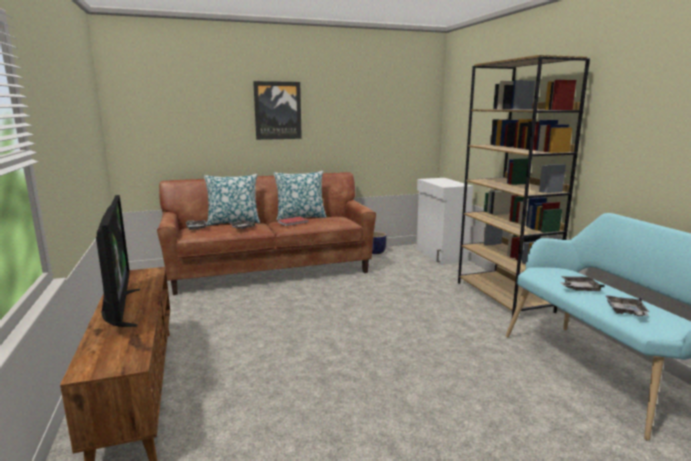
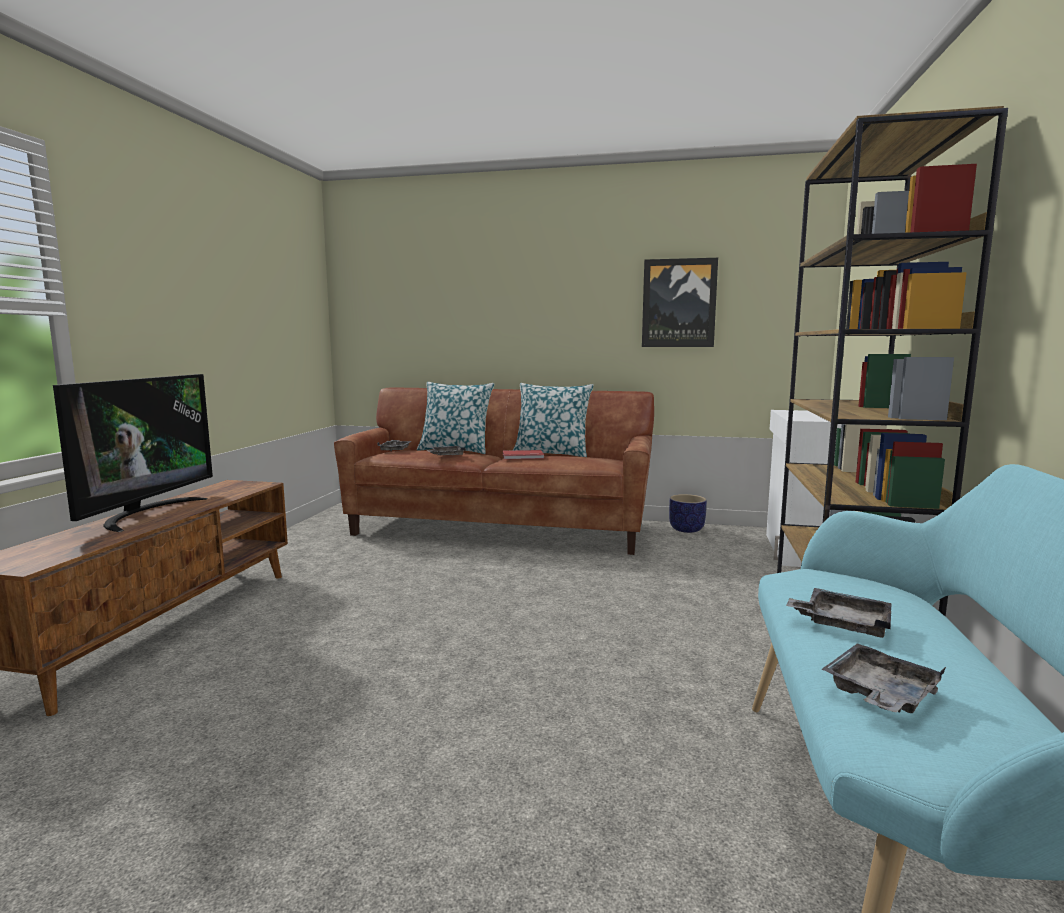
camera: 30 degrees right, 5 degrees down
(277, 110) = (542, 294): picture -> picture (679, 303)

